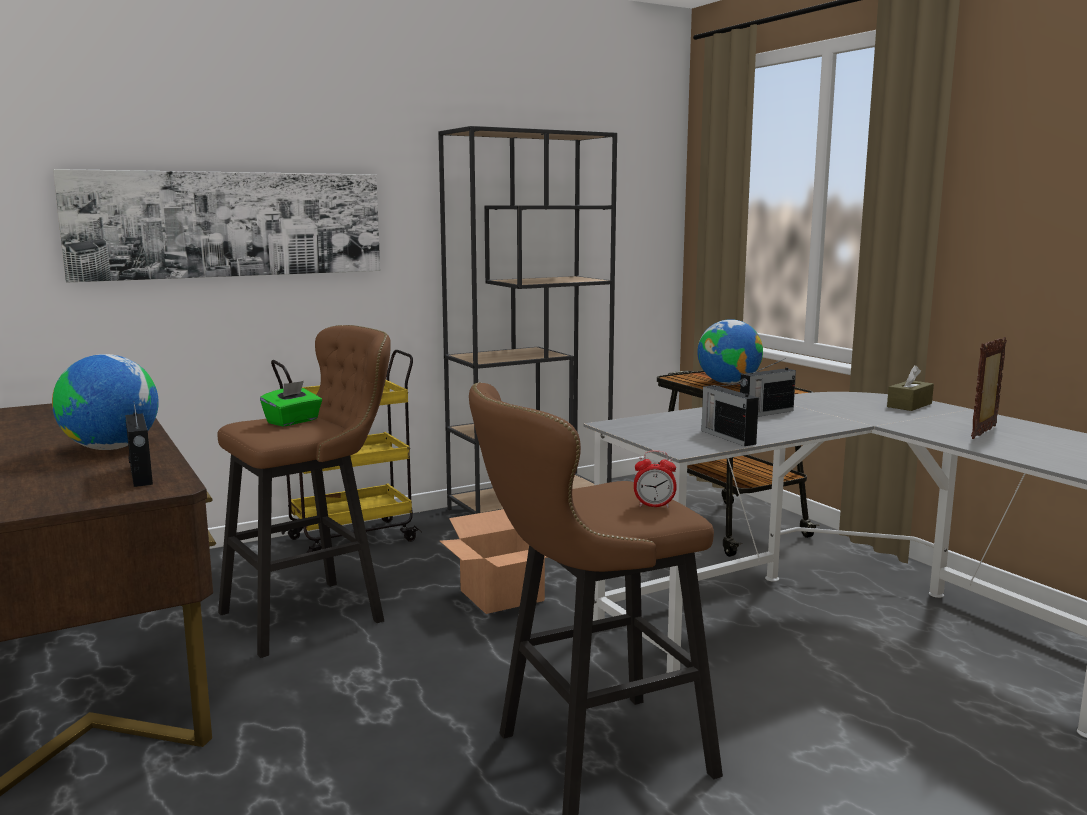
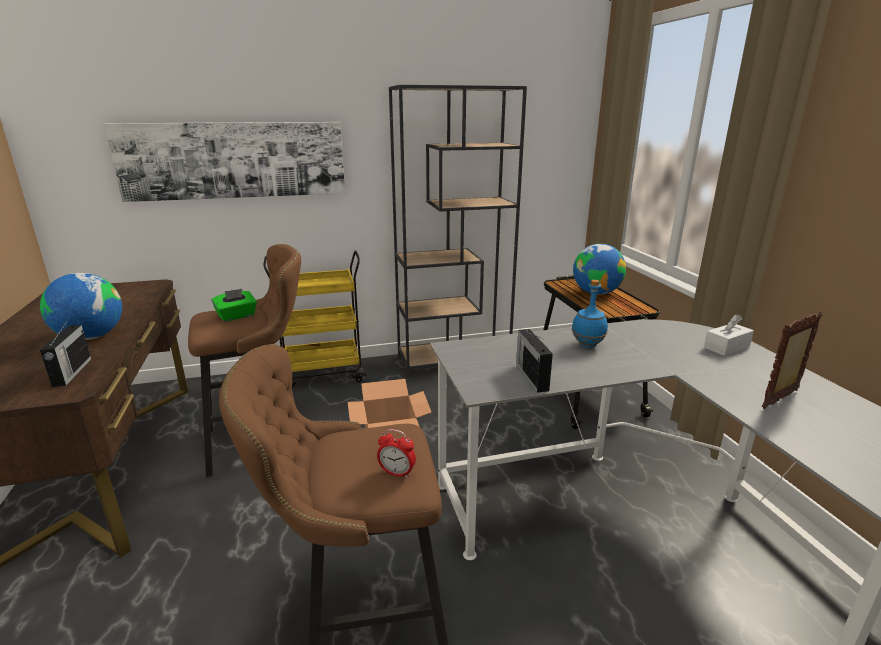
camera: 15 degrees right, 10 degrees up
(765, 413) = (587, 345): radio -> blue bottle
(909, 405) = (726, 347): brown tissue box -> white tissue box

